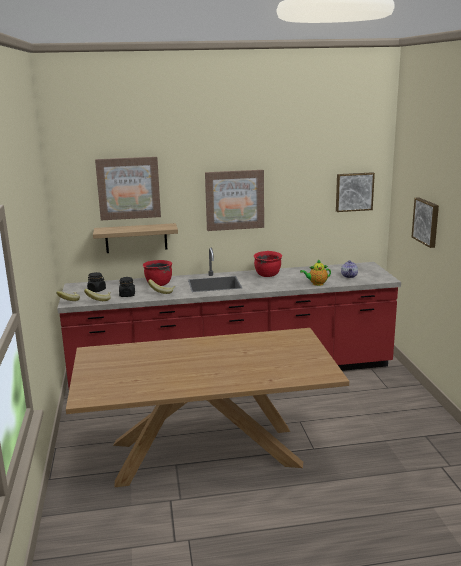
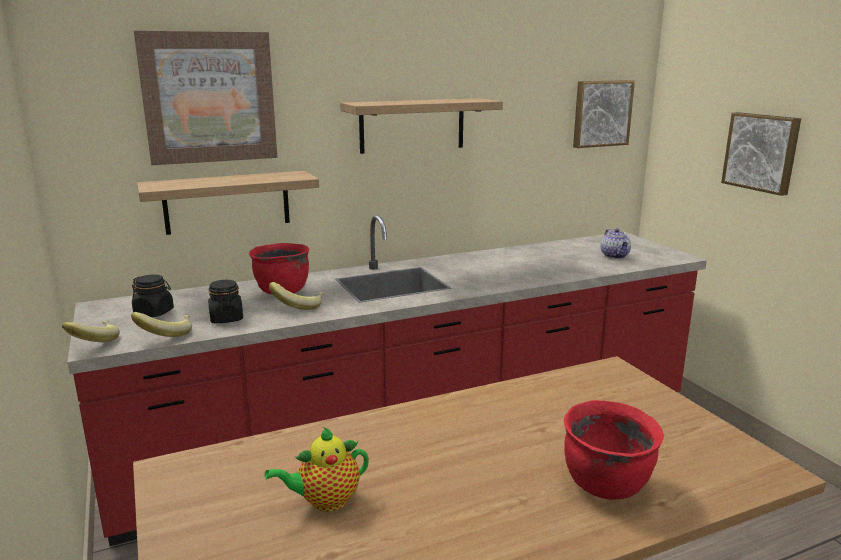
camera: 15 degrees left, 0 degrees up
(234, 200) = (412, 125): picture -> shelf
(268, 275) = (477, 262): red cooking pot -> red cooking pot (606, 485)
(316, 284) = (576, 272): teapot -> teapot (325, 501)

